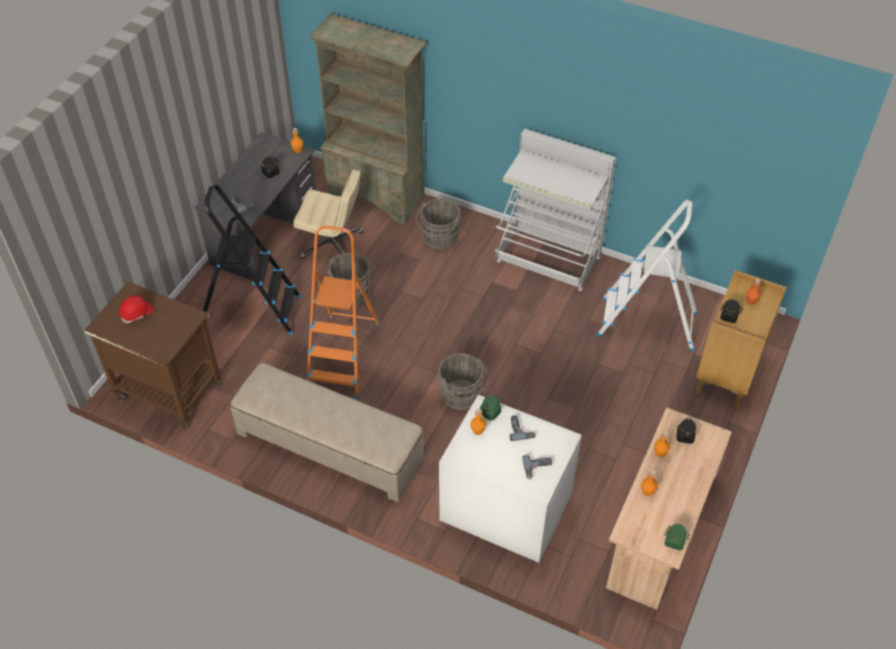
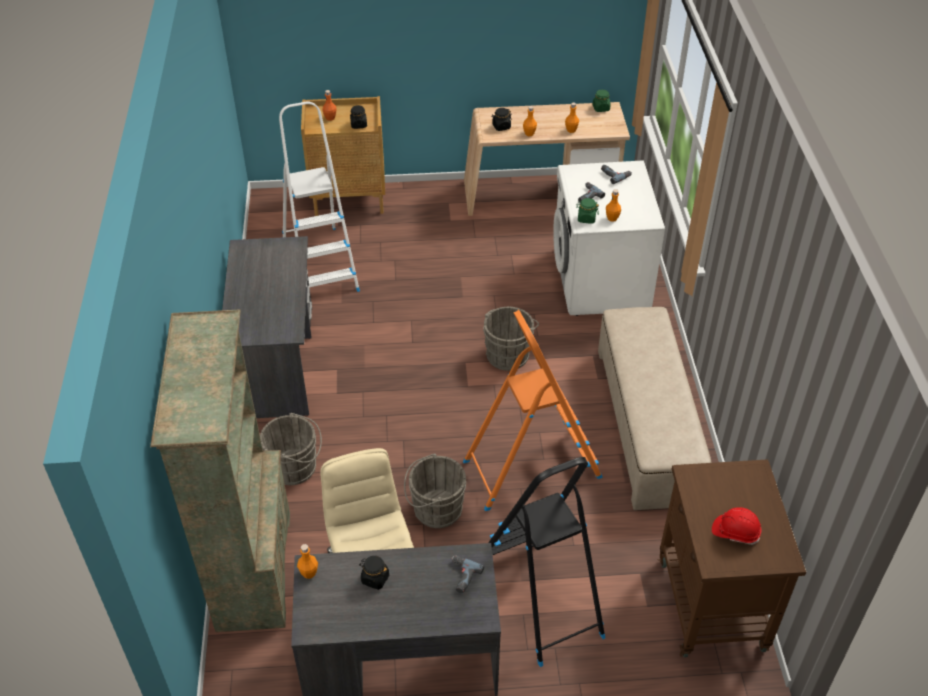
camera: 120 degrees left, 5 degrees down
(546, 261) = (276, 361): white shoe rack -> grey desk

